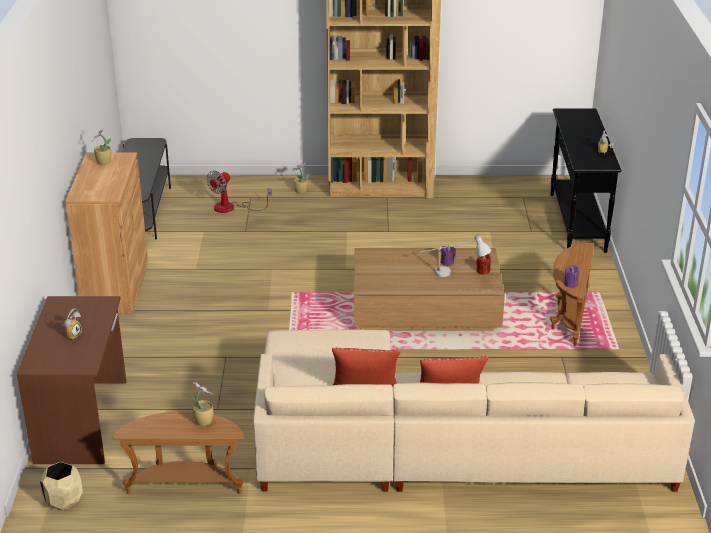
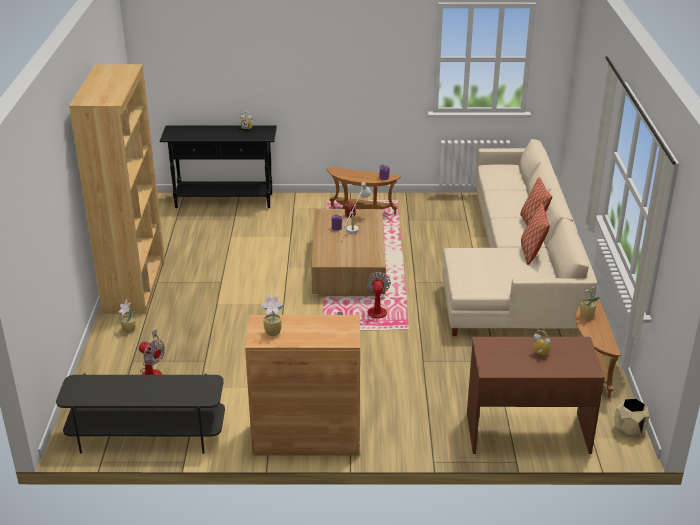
camera: 90 degrees left, 0 degrees up
(319, 324) = (370, 316): none -> fan

